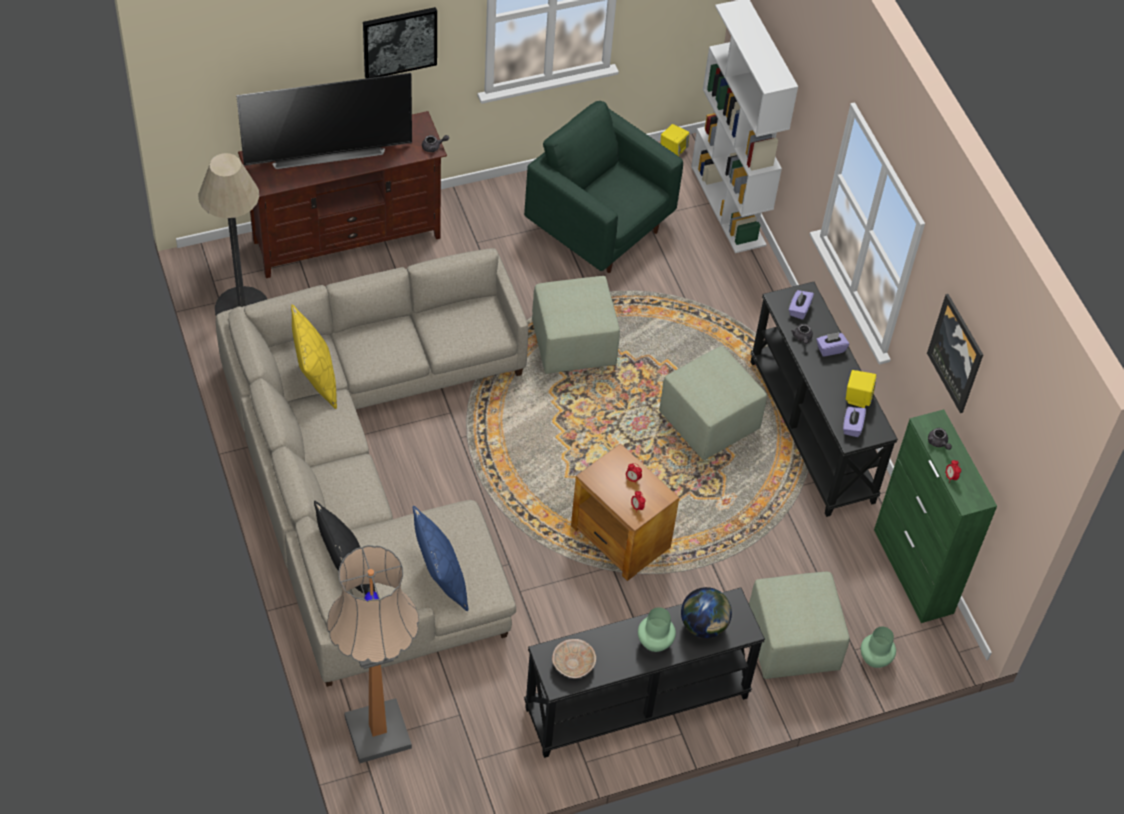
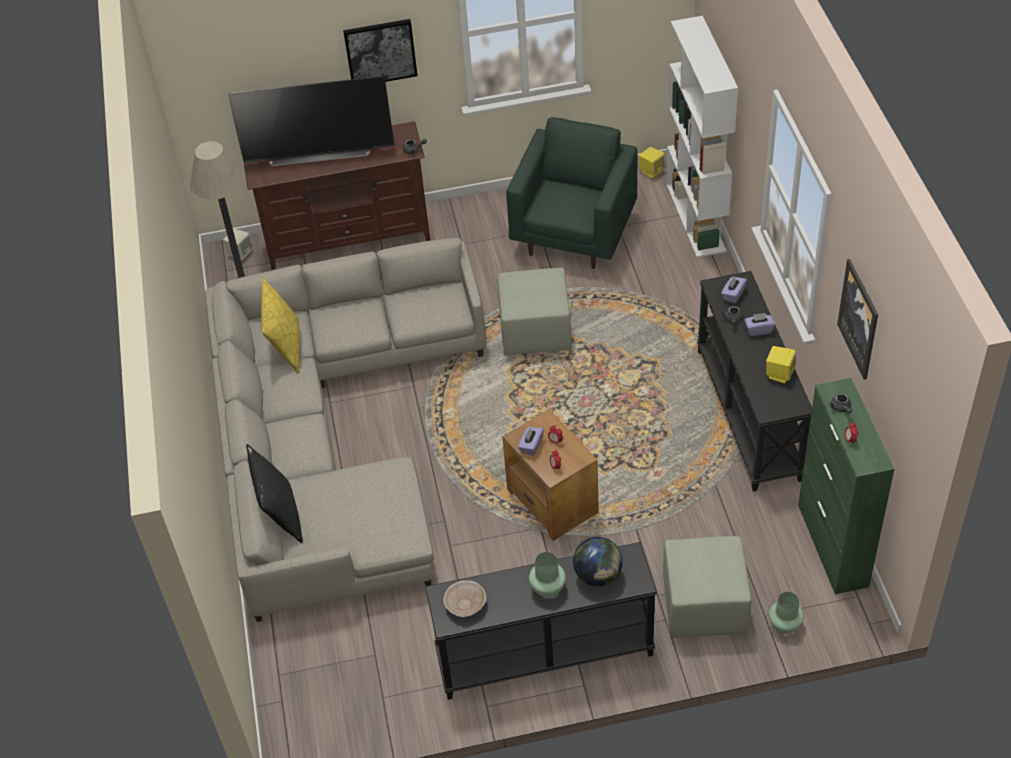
camera: 15 degrees right, 5 degrees down
(226, 258) = (240, 253): none -> beige speaker
(377, 732) = (296, 666): floor lamp -> none
(440, 578) = (364, 525): blue pillow -> none
(599, 228) = (574, 234): green armchair -> green armchair turned 60 degrees clockwise
(710, 422) = (652, 402): green ottoman -> none
(852, 426) = (770, 399): purple tissue box -> purple tissue box (531, 446)

